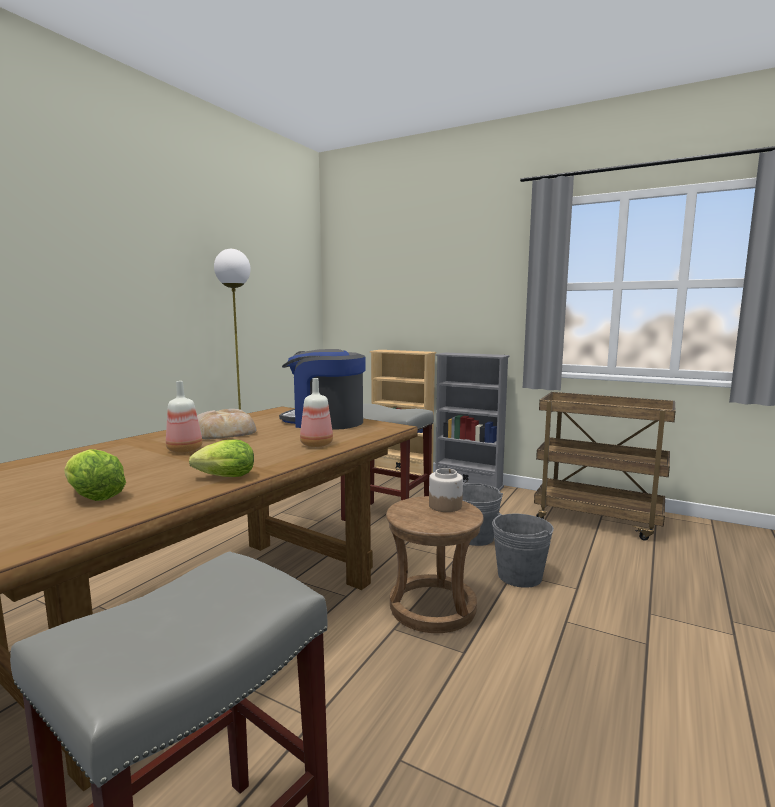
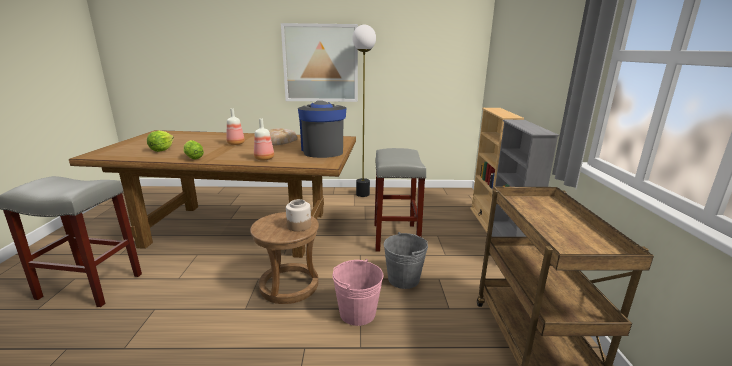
camera: 60 degrees right, 10 degrees up
(152, 306) = (320, 63): none -> picture
(519, 576) = (357, 313): grey bucket -> pink bucket

